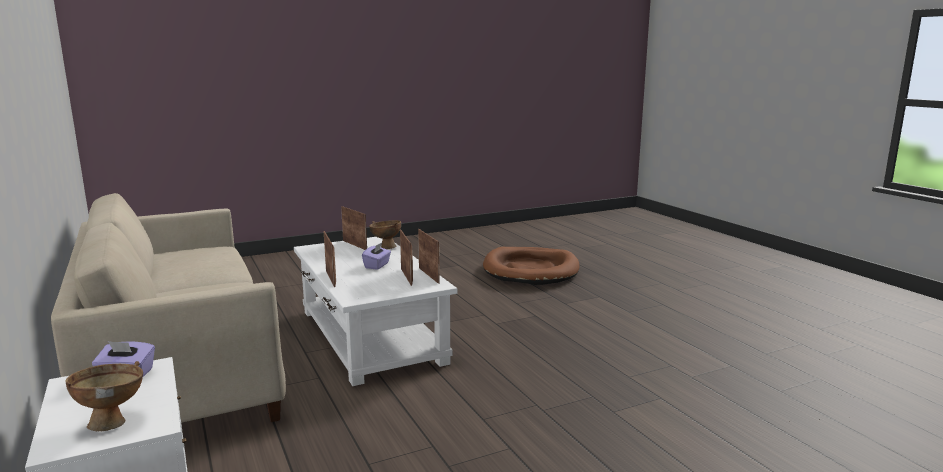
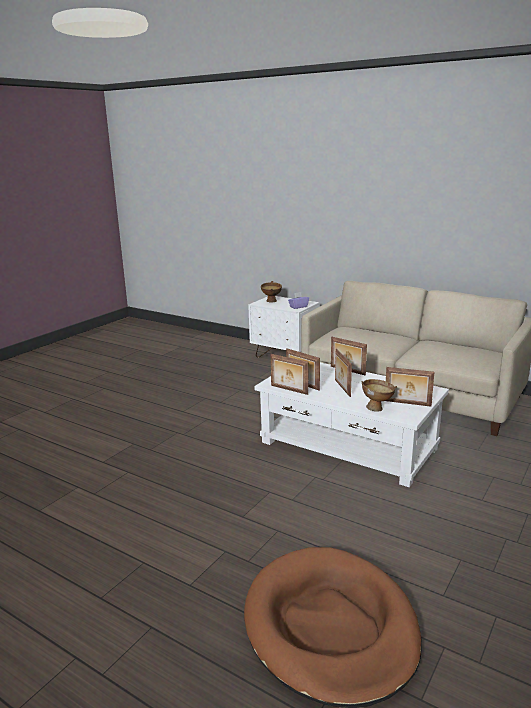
camera: 150 degrees right, 5 degrees up
(377, 265) = (341, 388): purple tissue box -> picture frame

